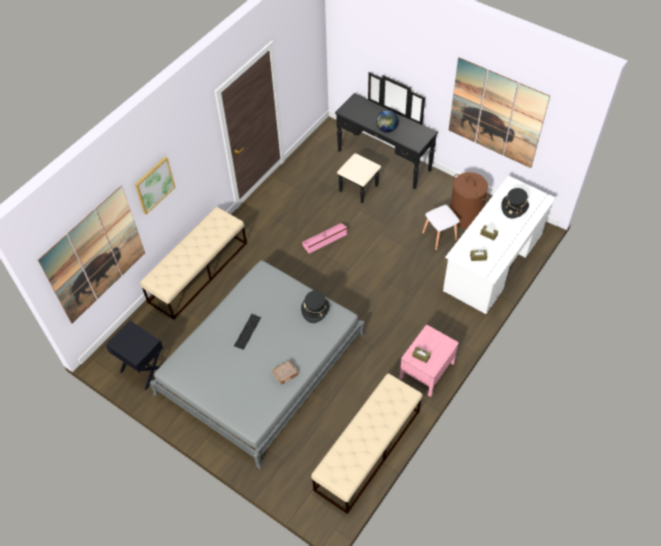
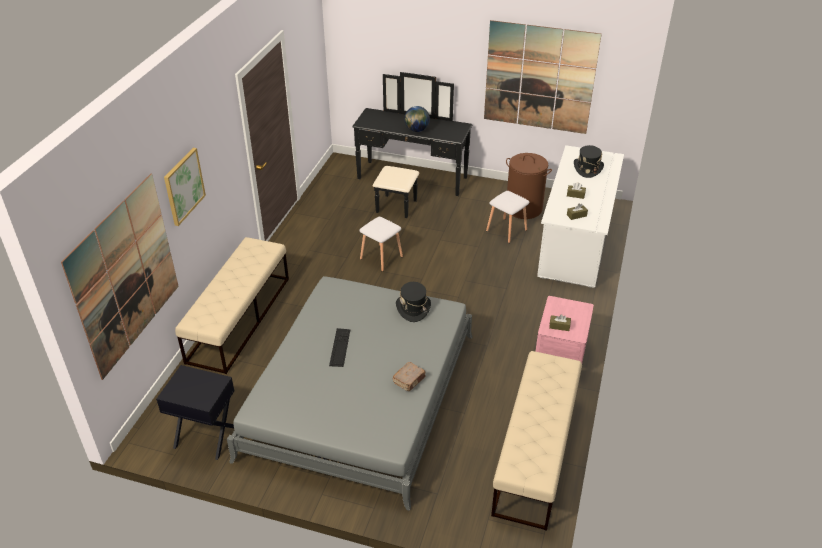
camera: 20 degrees left, 15 degrees down
(325, 240) = (381, 258): pink storage box -> white stool

